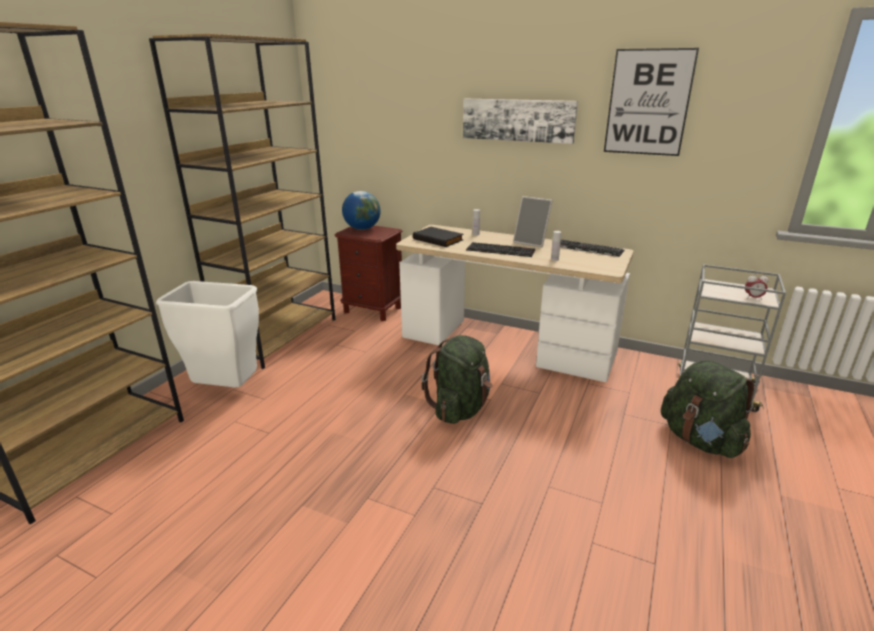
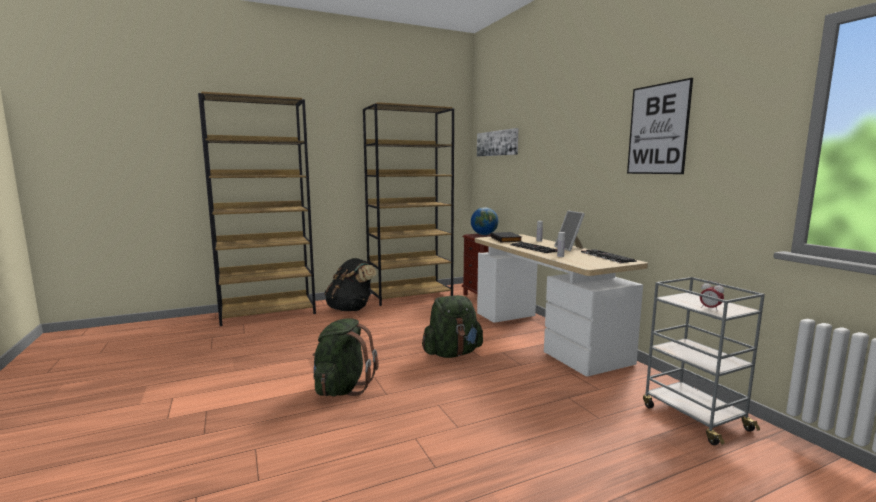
camera: 40 degrees right, 15 degrees down
(228, 390) = (351, 309): white trash can -> black backpack
(518, 120) = (574, 152): picture -> picture (497, 143)
(700, 440) = (609, 435): green backpack -> green backpack (342, 388)

